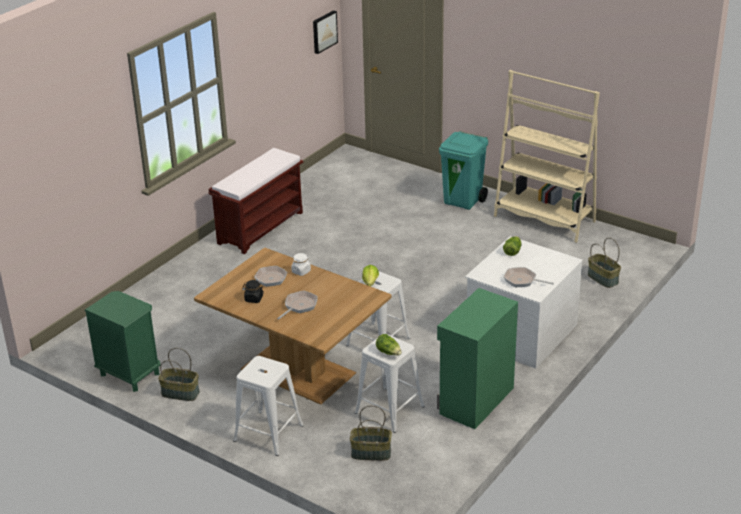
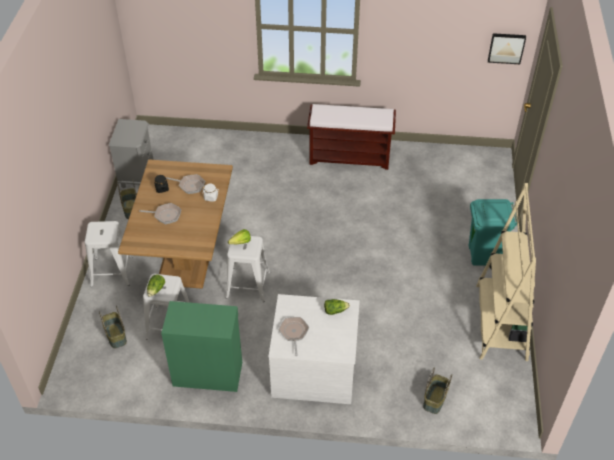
camera: 60 degrees right, 15 degrees up
(129, 374) = (138, 176): green nightstand -> grey nightstand

